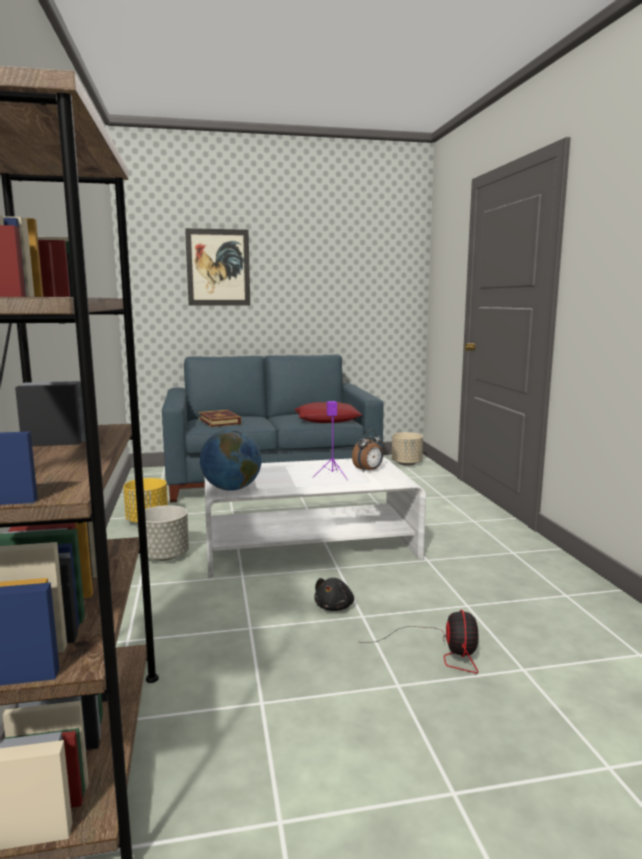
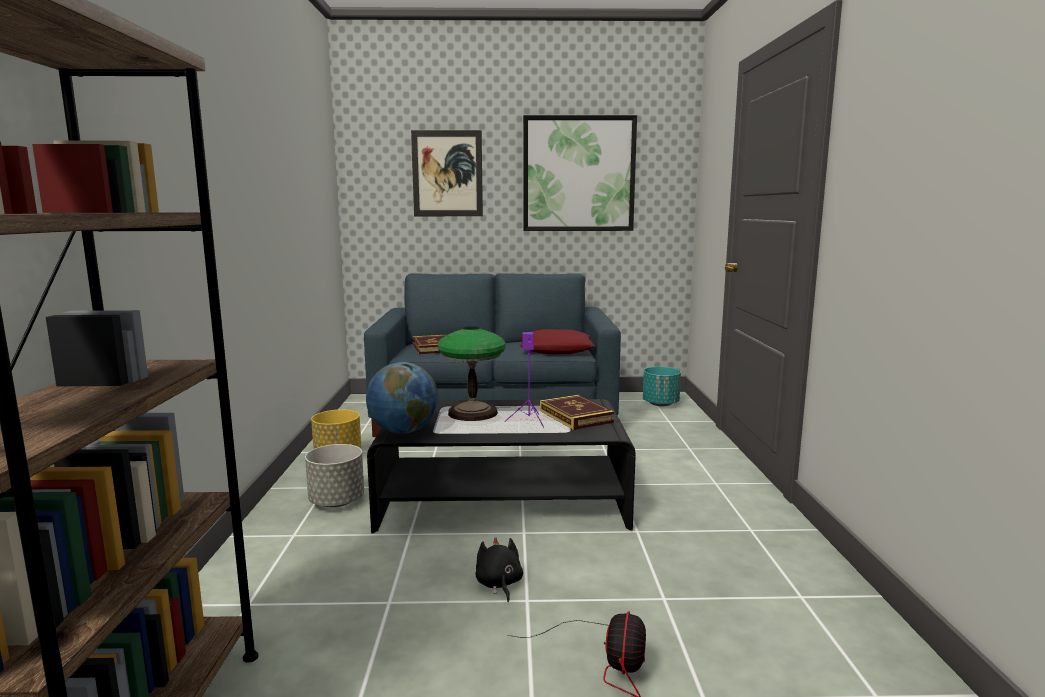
camera: 10 degrees right, 0 degrees up
(281, 472) = (473, 413): none -> table lamp
(309, 545) = (503, 500): white coffee table -> black coffee table
(332, 269) = (578, 174): none -> picture
(334, 607) = (499, 584): black plush toy -> black plush toy turned 135 degrees clockwise
(368, 470) = (576, 416): alarm clock -> book
(406, 463) = (660, 404): beige planter -> turquoise planter

